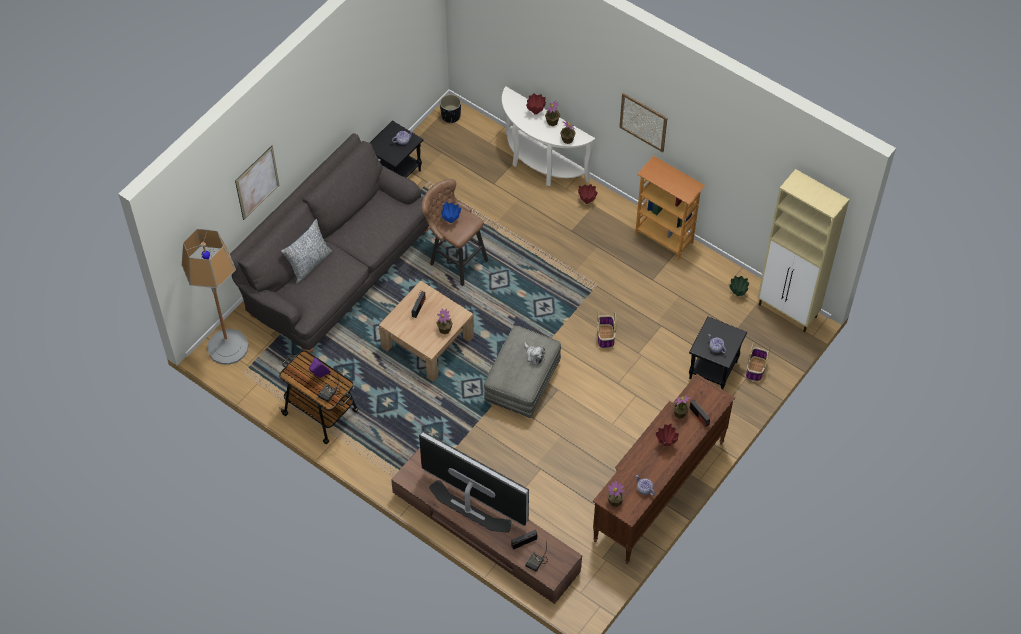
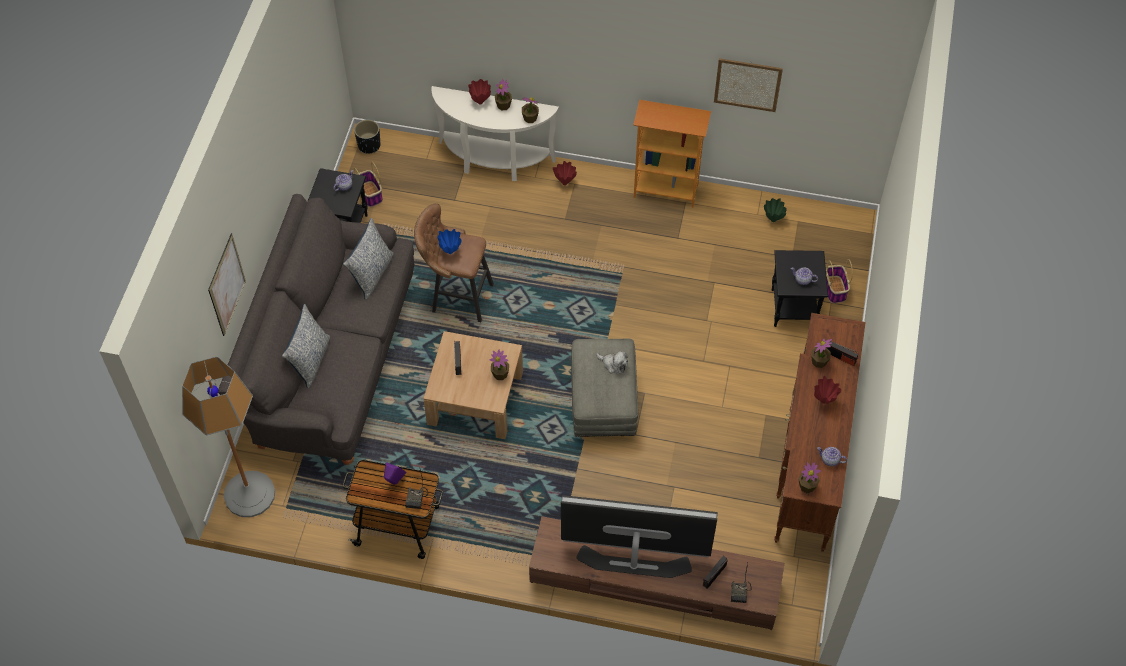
camera: 25 degrees left, 0 degrees up
(386, 216) = (372, 274): none -> pillow
(605, 336) = (663, 316): basket -> basket (370, 194)
(643, 121) = (621, 63): picture -> picture (747, 84)
(788, 311) = (833, 218): beige cabinet -> none

